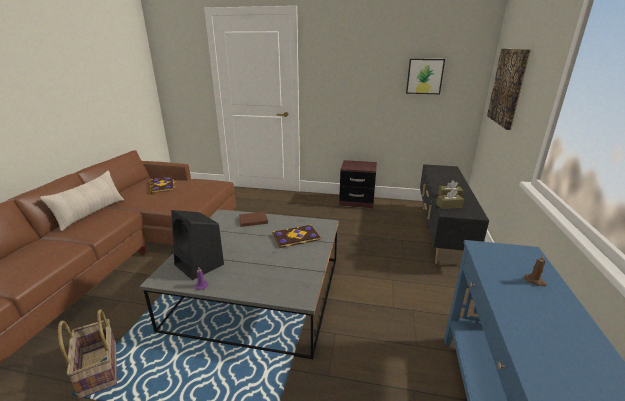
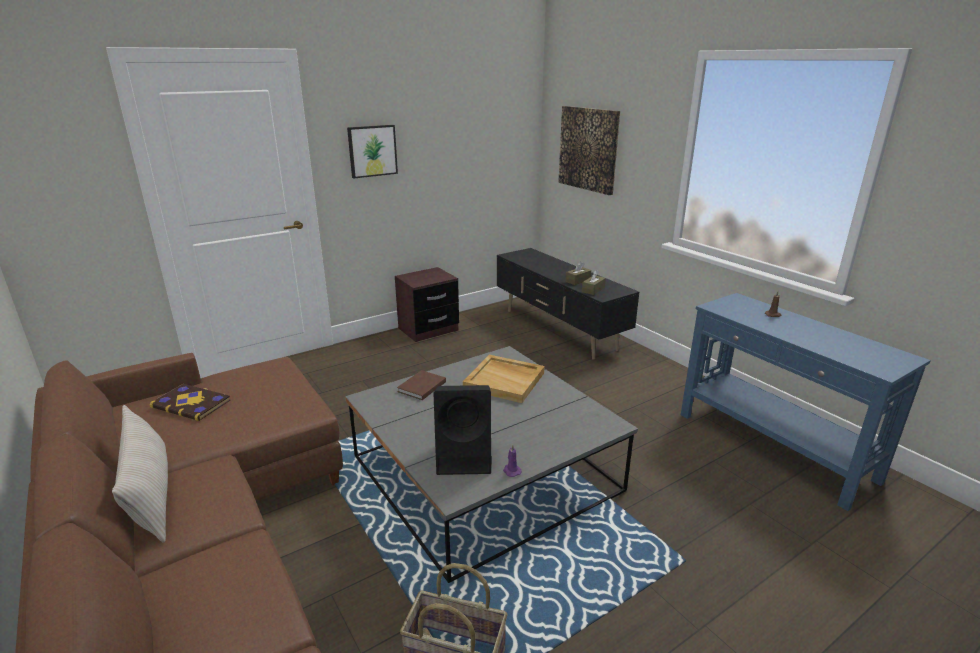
camera: 45 degrees left, 0 degrees up
(296, 237) = (505, 381): book -> beige tray
(424, 76) = (478, 142): picture -> picture (372, 151)

